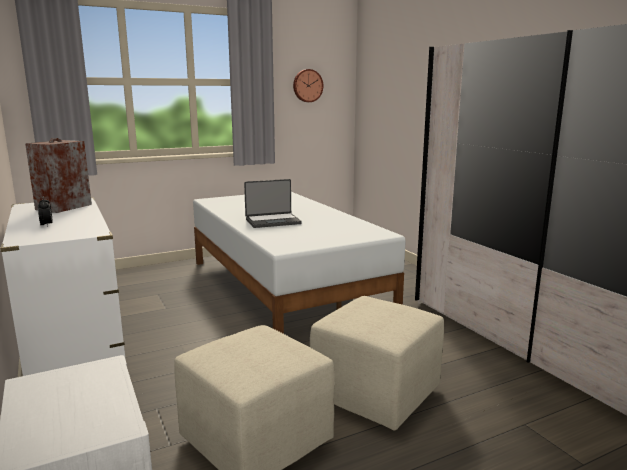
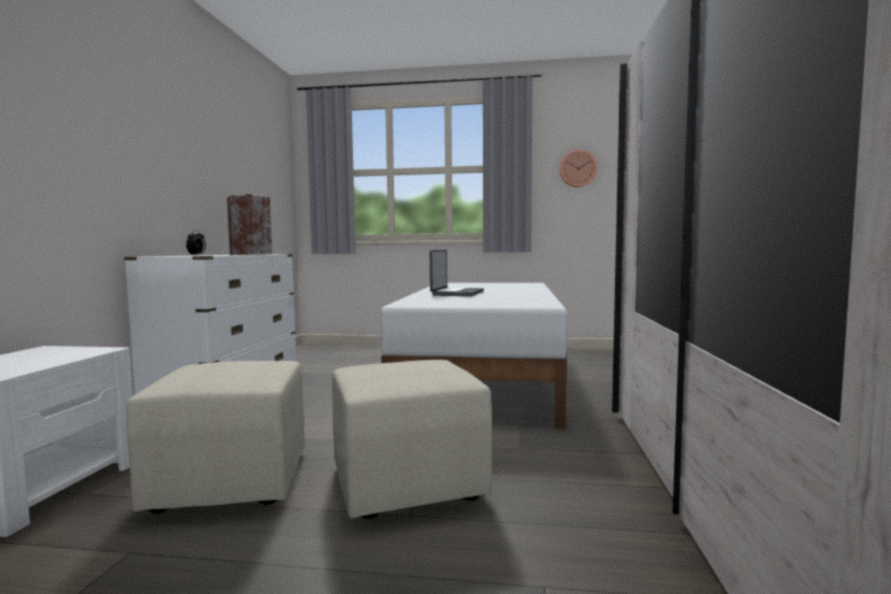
camera: 35 degrees right, 10 degrees down
(272, 221) = (456, 293): laptop -> laptop turned 90 degrees counterclockwise

